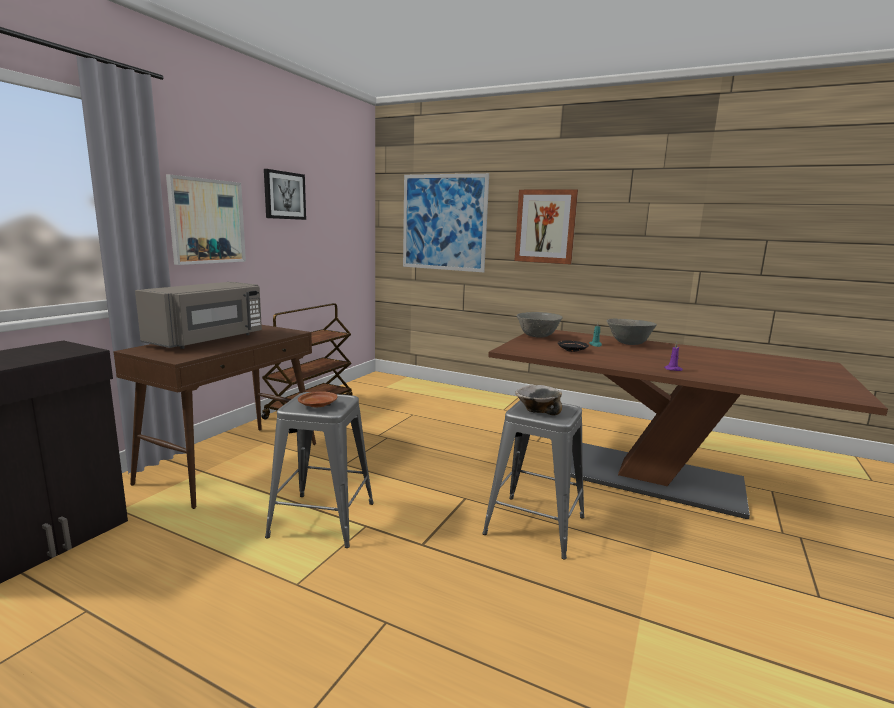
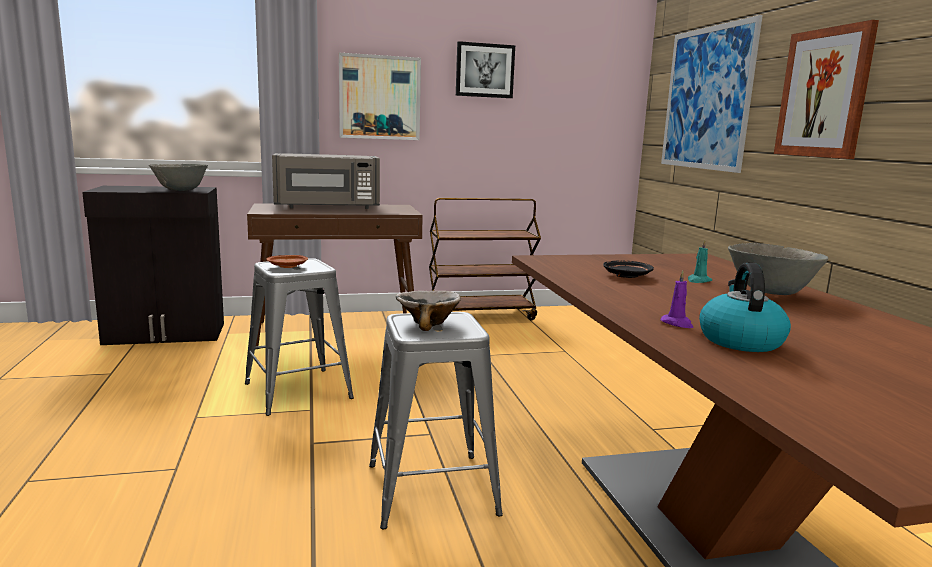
camera: 50 degrees right, 0 degrees up
(537, 337) = (651, 259): grey bowl -> grey bowl (180, 190)
(705, 370) = (739, 340): none -> kettle

